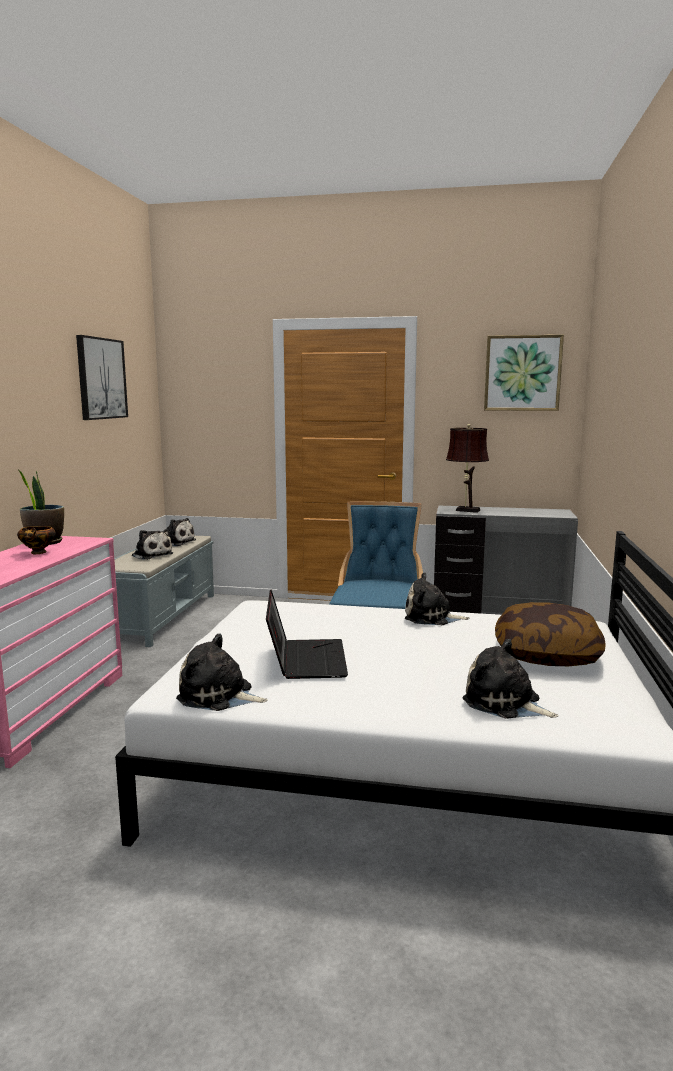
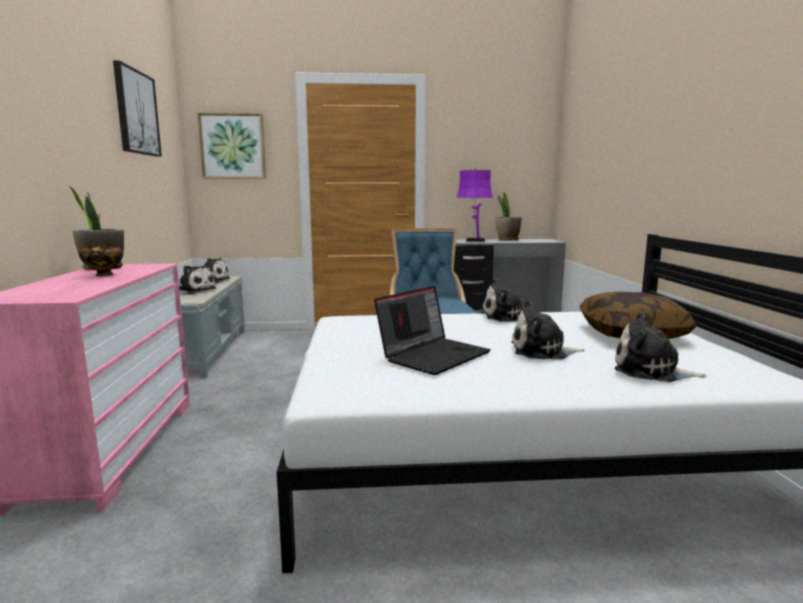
camera: 15 degrees left, 0 degrees up
(219, 696) = (380, 393): plush toy -> plush toy (542, 351)
(305, 659) = (433, 355): laptop -> laptop turned 60 degrees clockwise
(465, 510) = (473, 241): brown table lamp -> purple table lamp
(511, 509) = (507, 239): none -> potted plant
(522, 373) = (512, 126): picture -> picture (233, 146)

